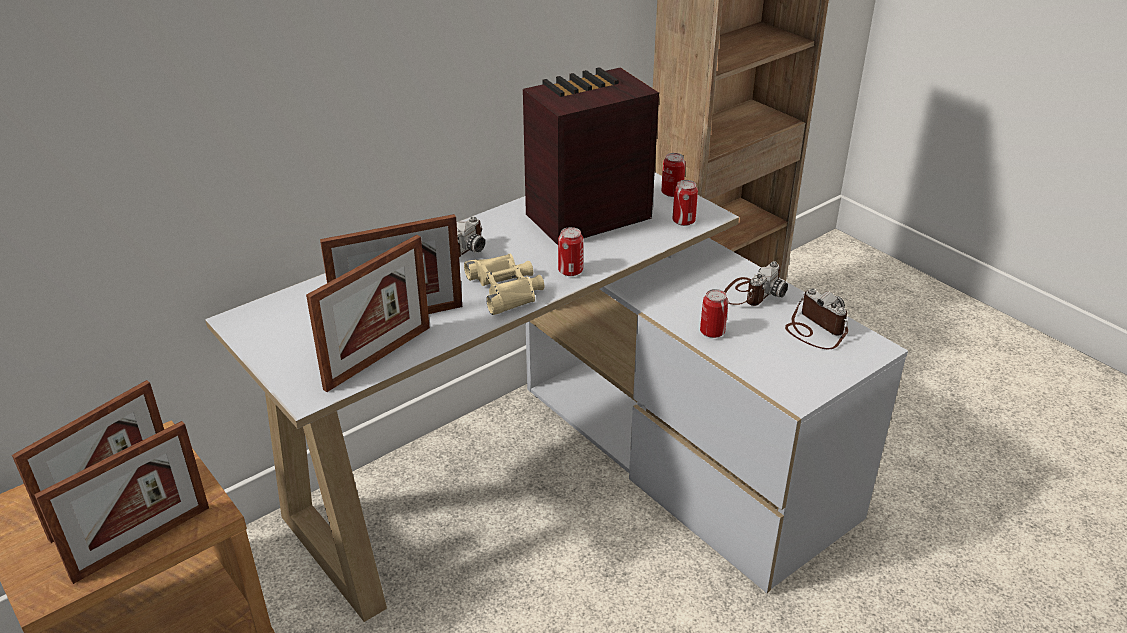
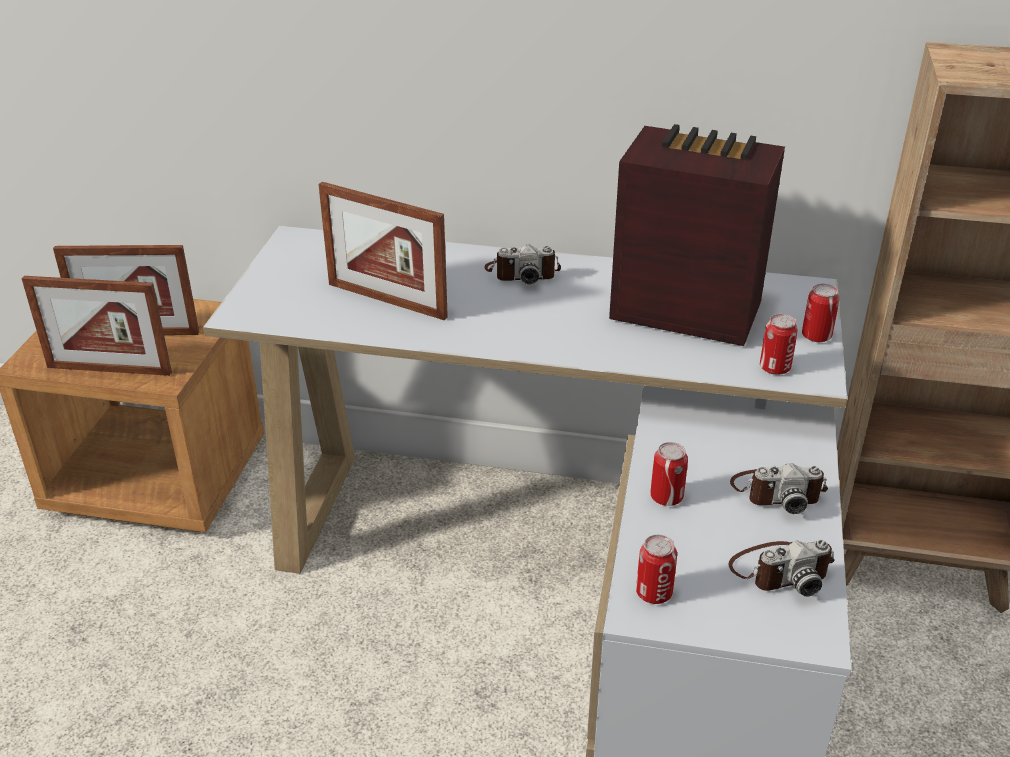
camera: 50 degrees right, 0 degrees up
(378, 357) = (322, 319): picture frame -> none
(506, 289) = (501, 328): beige binoculars -> none
(570, 271) = (580, 346): can -> can (654, 593)
(815, 329) = (780, 570): camera -> camera turned 60 degrees clockwise

